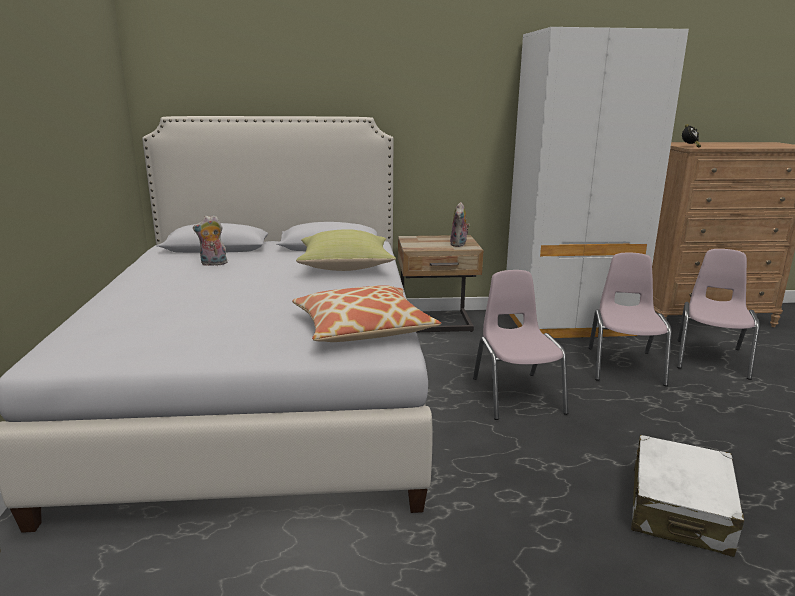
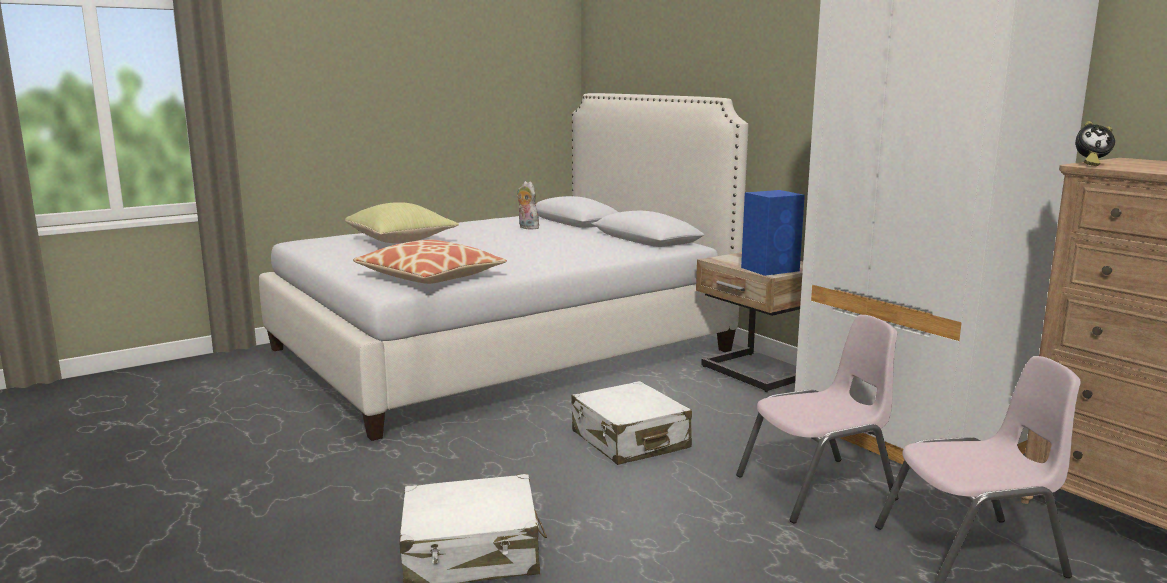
camera: 60 degrees right, 5 degrees down
(346, 267) = (584, 251): yellow pillow -> yellow pillow (402, 241)
(459, 244) = (771, 269): plush toy -> blue speaker
(516, 395) = (629, 440): pink chair -> white suitcase

